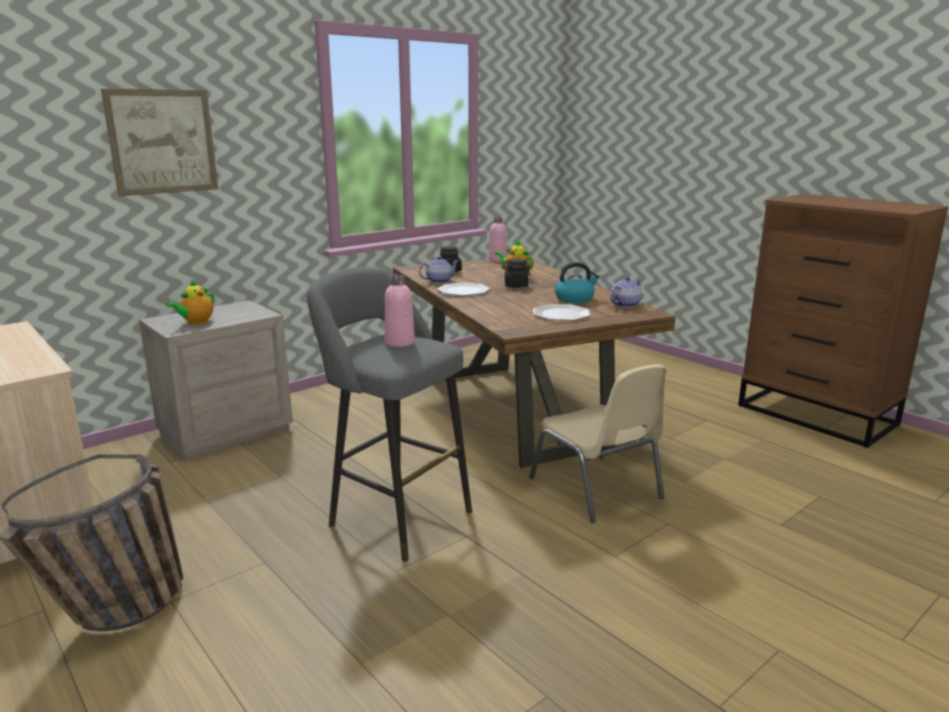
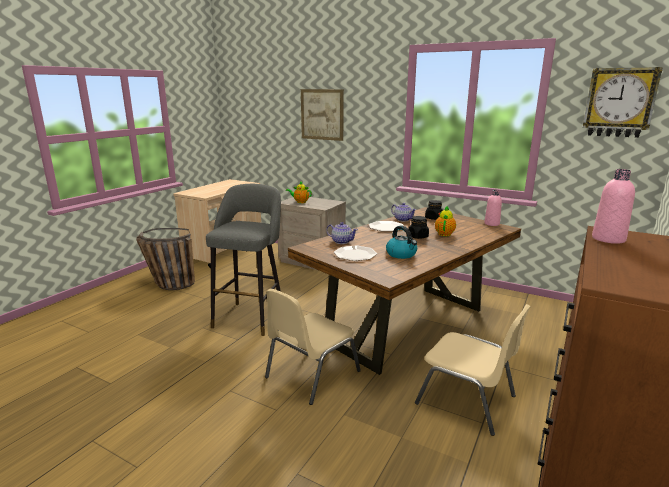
camera: 70 degrees right, 0 degrees up
(400, 343) = (247, 226): pink bottle -> pink bottle (608, 239)
(529, 109) = (619, 102): none -> wall clock
(625, 305) = (403, 270): teapot -> teapot (341, 241)
(672, 417) = (467, 400): none -> beige chair

